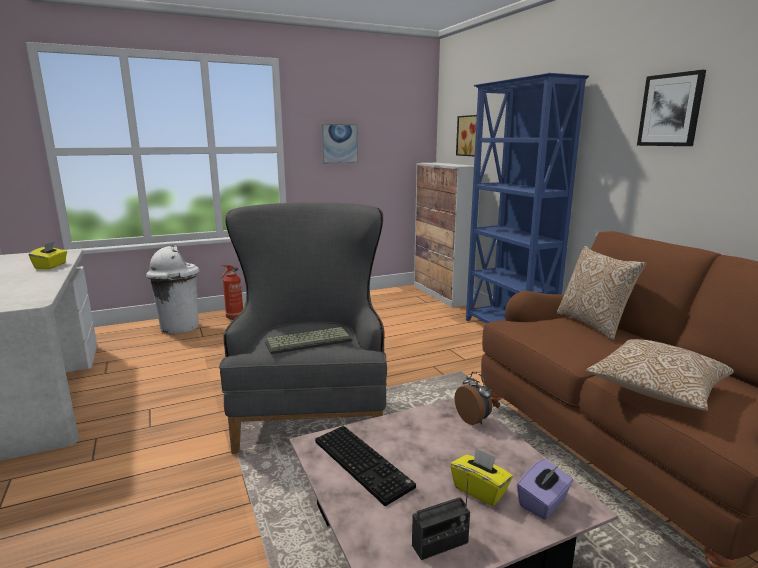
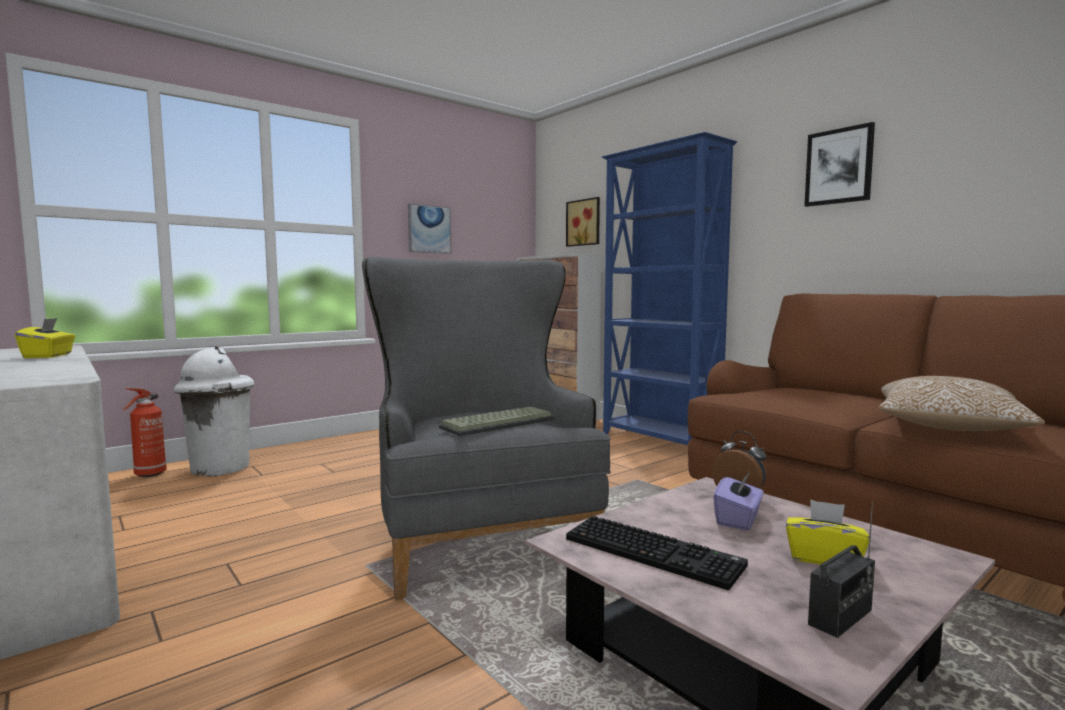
camera: 15 degrees left, 10 degrees down
(234, 318) = (298, 452): fire extinguisher -> fire extinguisher (149, 474)
(543, 503) = (907, 560): purple tissue box -> purple tissue box (738, 520)
(593, 324) = (812, 389): pillow -> none

